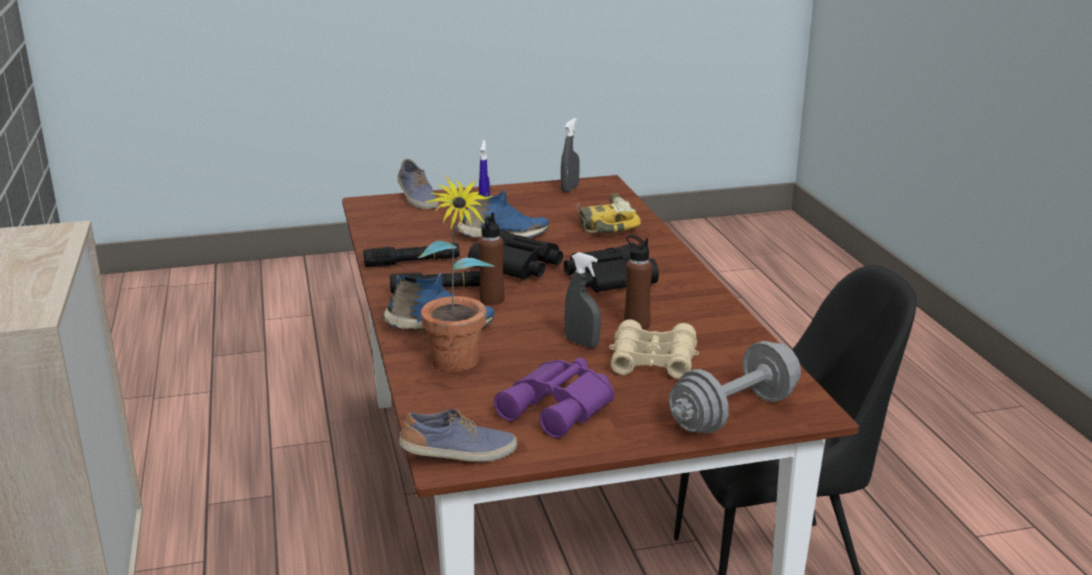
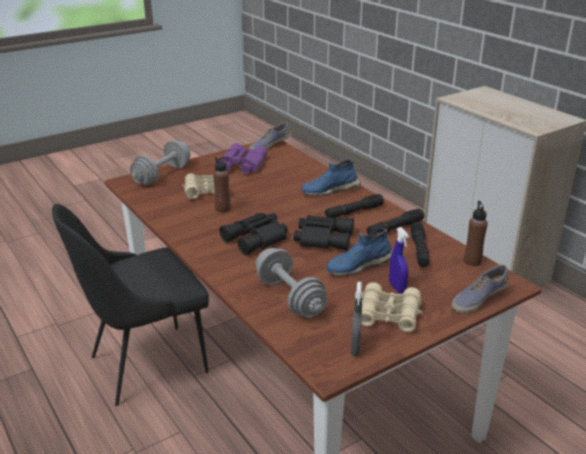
camera: 160 degrees right, 5 degrees up
(415, 238) = (419, 250): none -> black flashlight
(417, 198) = (478, 299): shoe -> shoe turned 75 degrees counterclockwise
(457, 367) = (300, 173): potted plant -> none
(492, 300) = (317, 210): brown bottle -> brown bottle (472, 261)
(517, 201) = (389, 315): none -> beige binoculars
(582, 343) = (248, 194): grey spray bottle -> none
(603, 223) = (290, 297): power drill -> grey dumbbell

